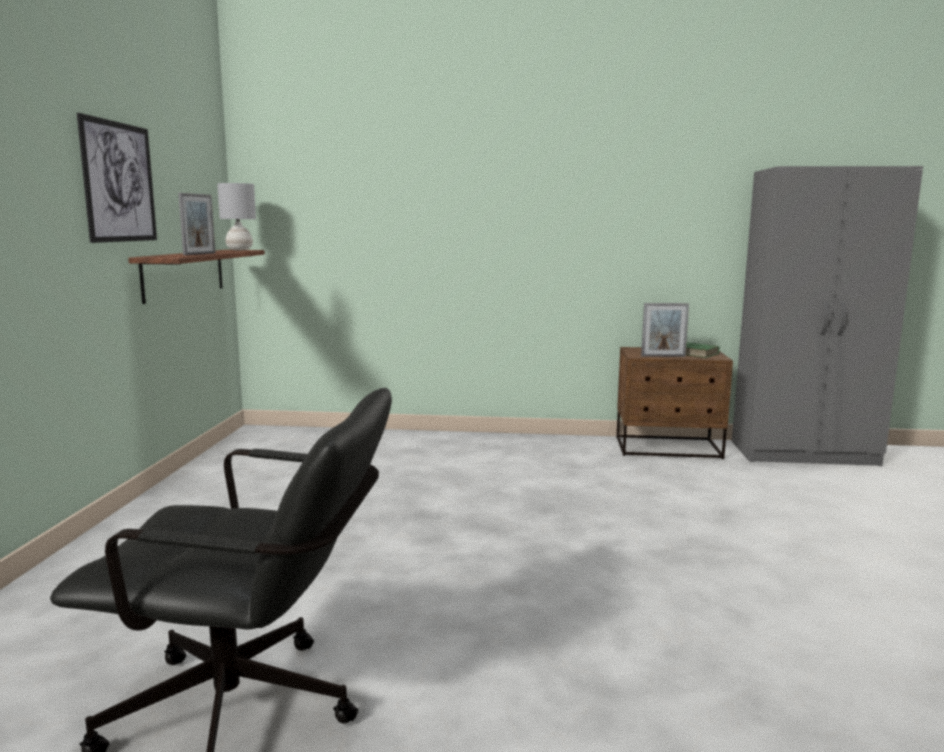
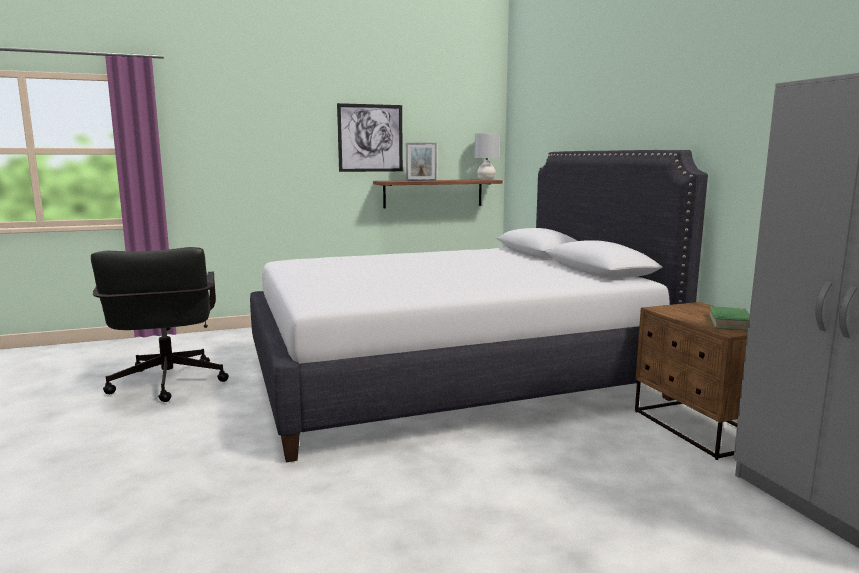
camera: 65 degrees right, 0 degrees up
(466, 497) = (449, 376): none -> white bed
(663, 356) = (680, 315): picture frame -> none

